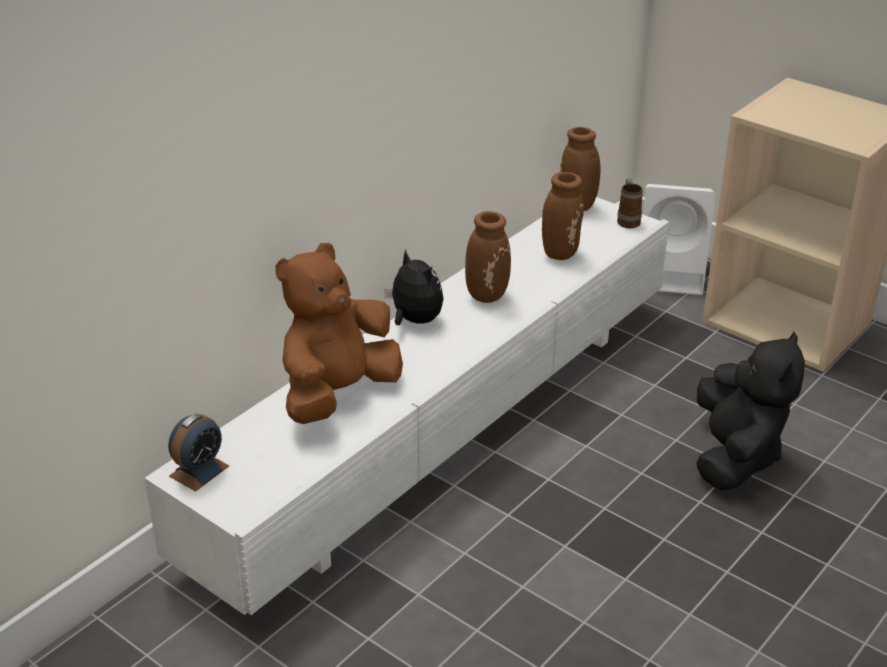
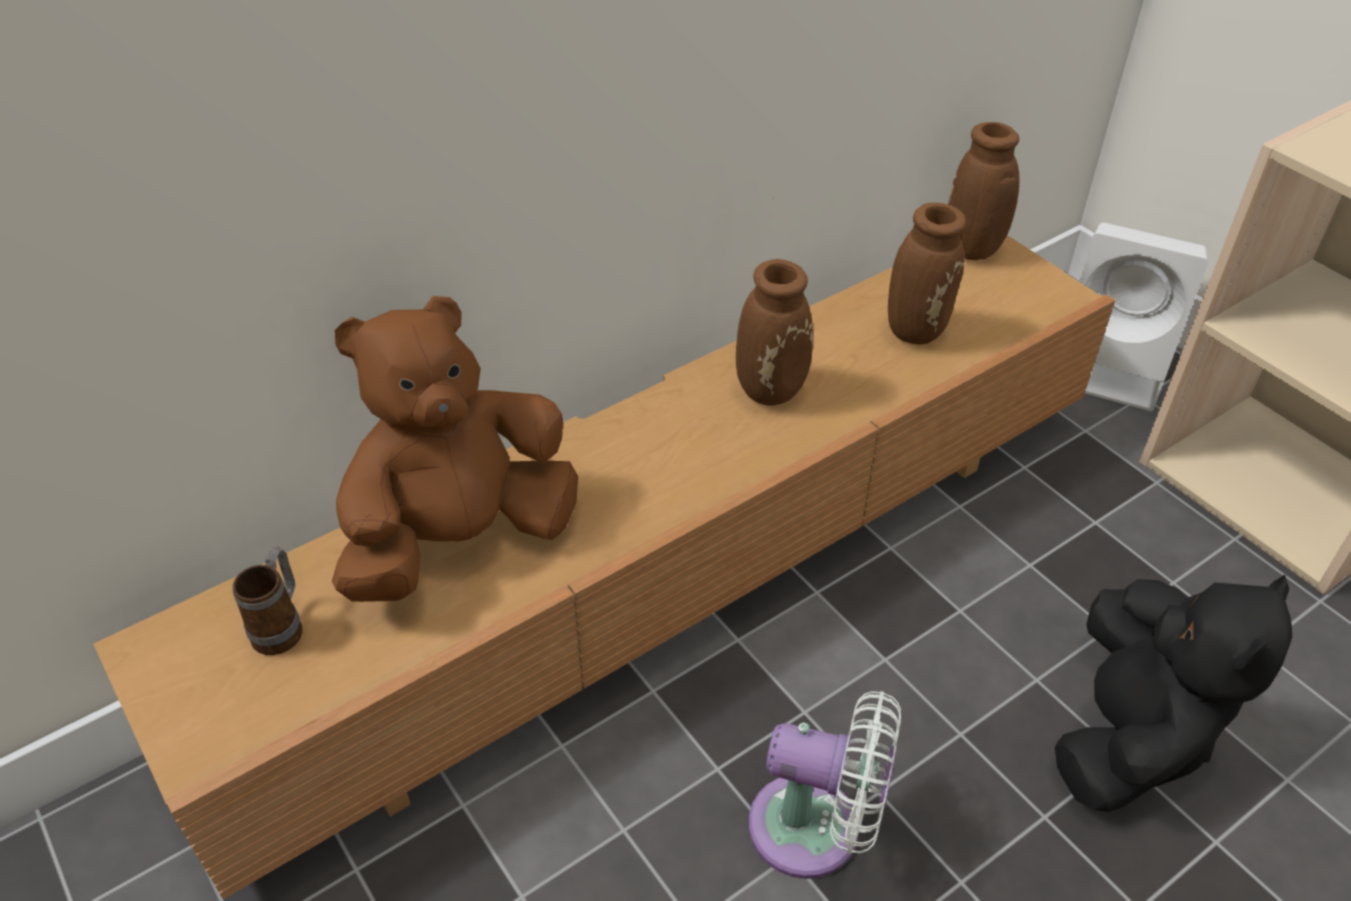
camera: 15 degrees right, 10 degrees up
(199, 471) = (179, 650): alarm clock -> none
(414, 321) = (638, 418): plush toy -> none
(442, 424) = (673, 571): white tv stand -> brown tv stand
(576, 531) = (816, 830): none -> white fan
(628, 220) = (1047, 286): mug -> mug (282, 626)

